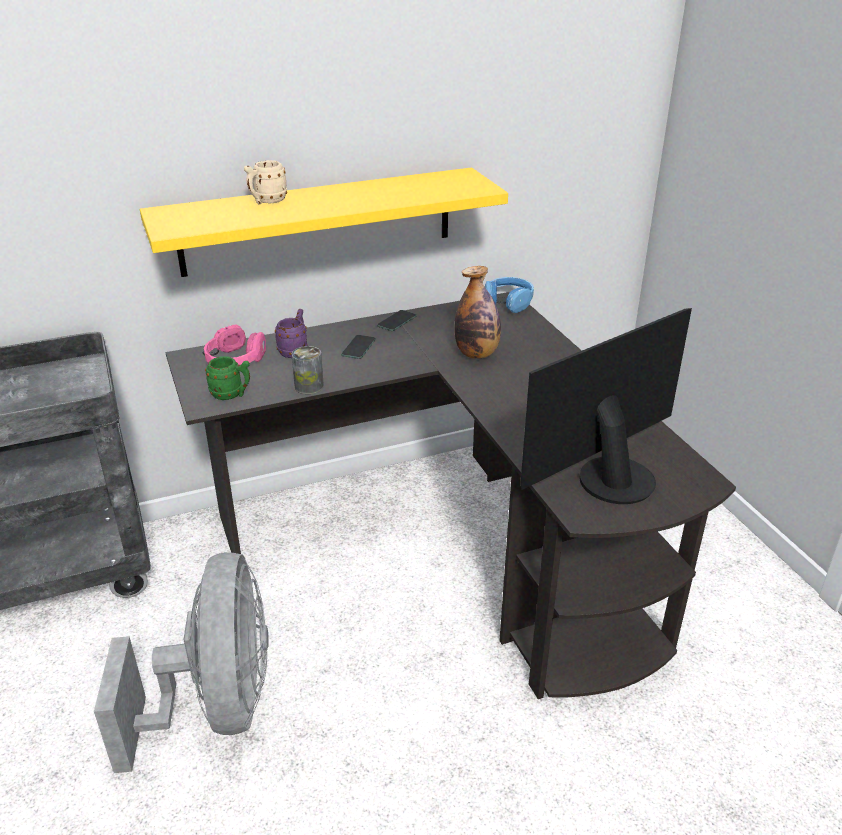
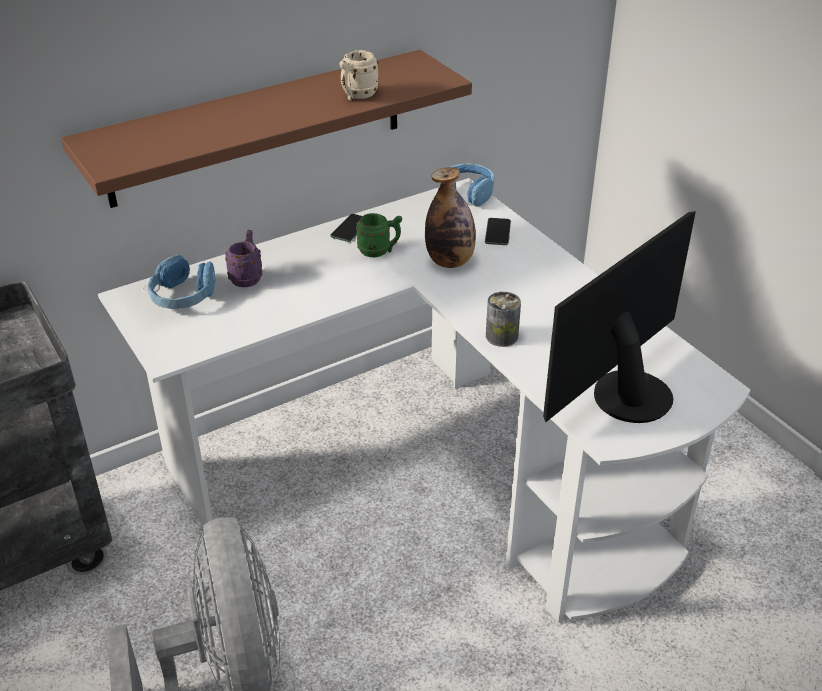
camera: 10 degrees left, 5 degrees up
(232, 395) = (194, 340): green mug -> green mug (379, 251)
(235, 360) = (183, 296): pink headphones -> blue headphones
(266, 201) = (206, 116): beige mug -> beige mug (356, 96)
(309, 386) = (277, 321): can -> can (501, 336)
(318, 221) = (258, 128): yellow shelf -> brown shelf
(358, 347) = (318, 266): phone -> phone (497, 232)
(448, 546) = (429, 468): black desk -> white desk

